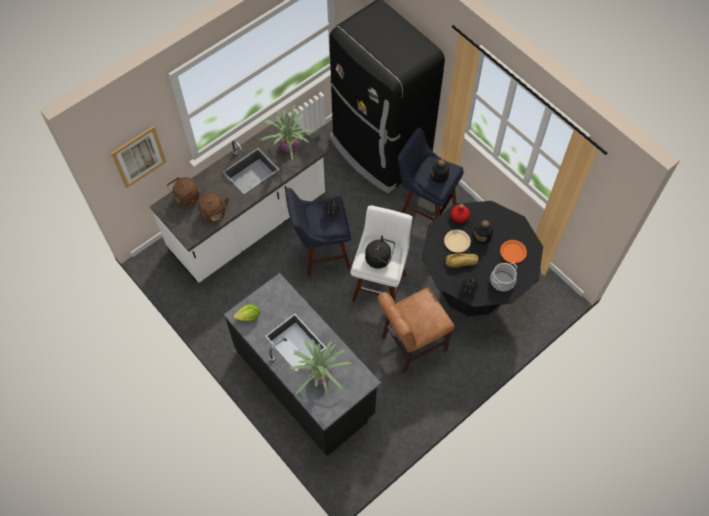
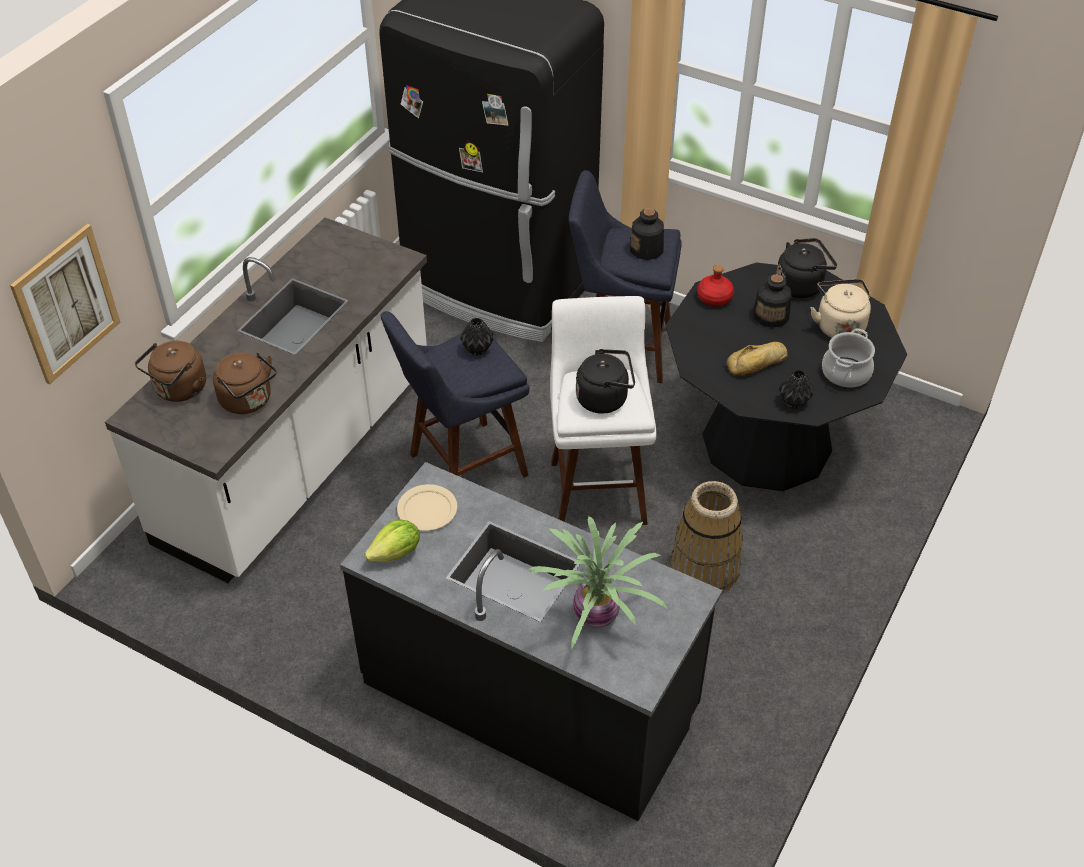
camera: 20 degrees left, 15 degrees down
(288, 147) = (351, 264): potted plant -> none
(410, 345) = (704, 569): brown chair -> basket
(457, 241) = (731, 335): beige plate -> beige plate (427, 509)
(507, 222) = (801, 285): none -> black kettle
(513, 252) = (838, 325): orange plate -> beige kettle

